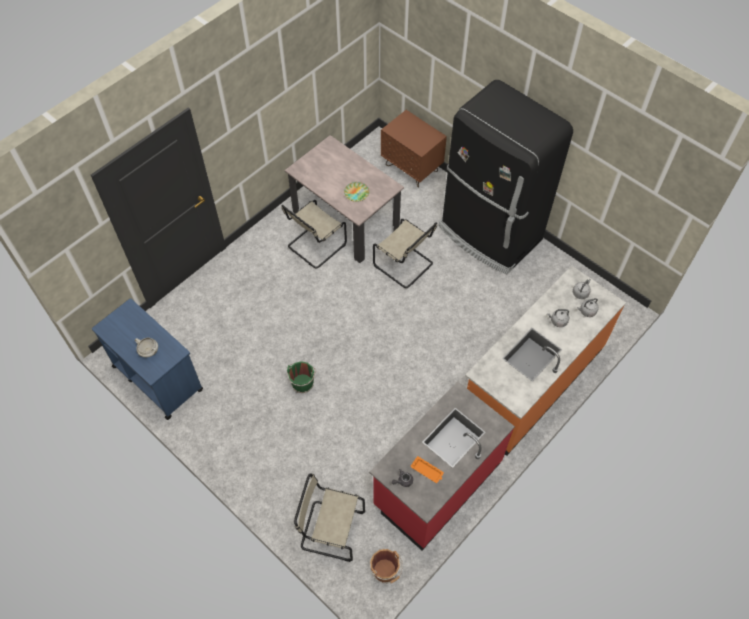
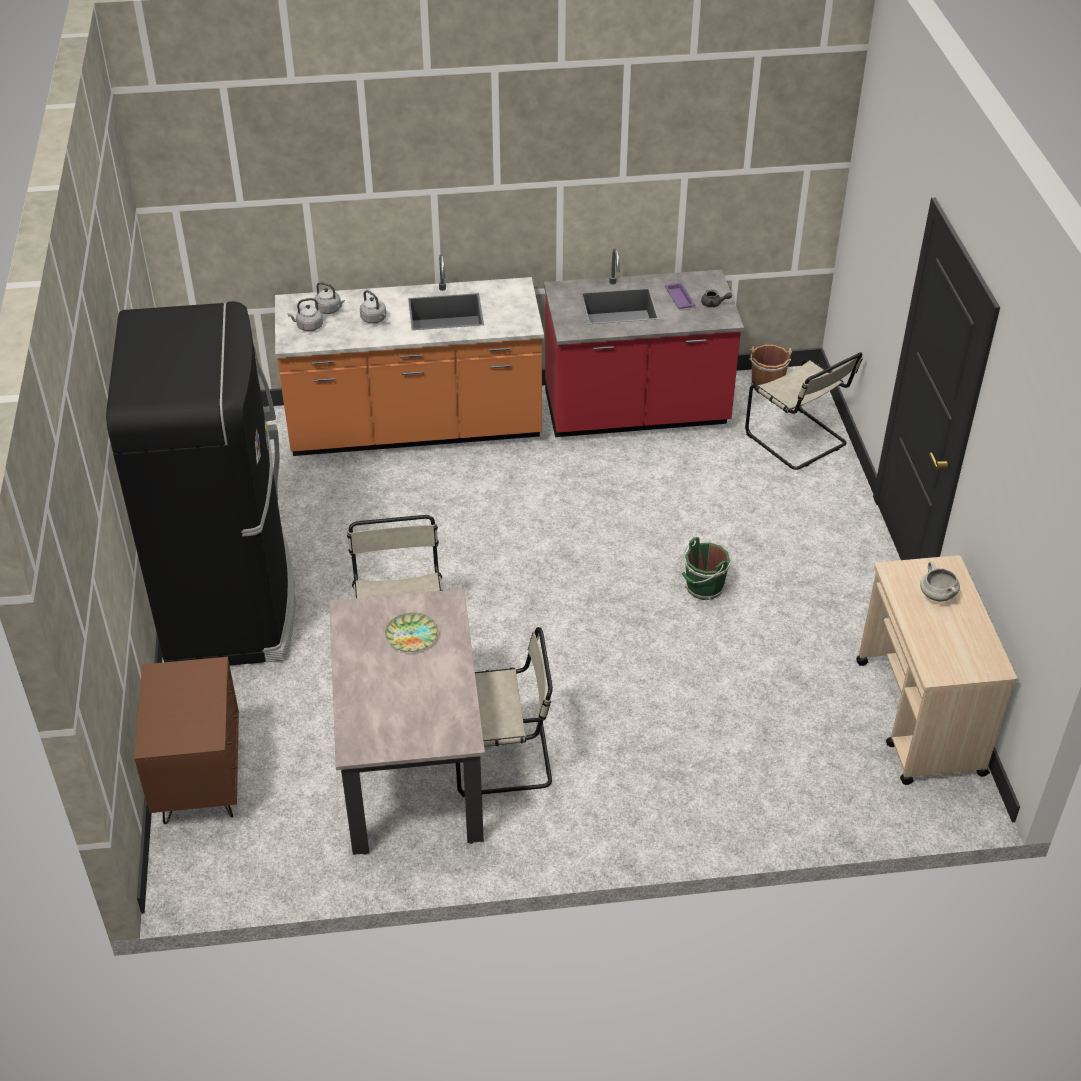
camera: 140 degrees left, 15 degrees down
(157, 377) = (919, 718): blue cart -> beige cart
(427, 471) = (679, 298): orange tray -> purple tray

